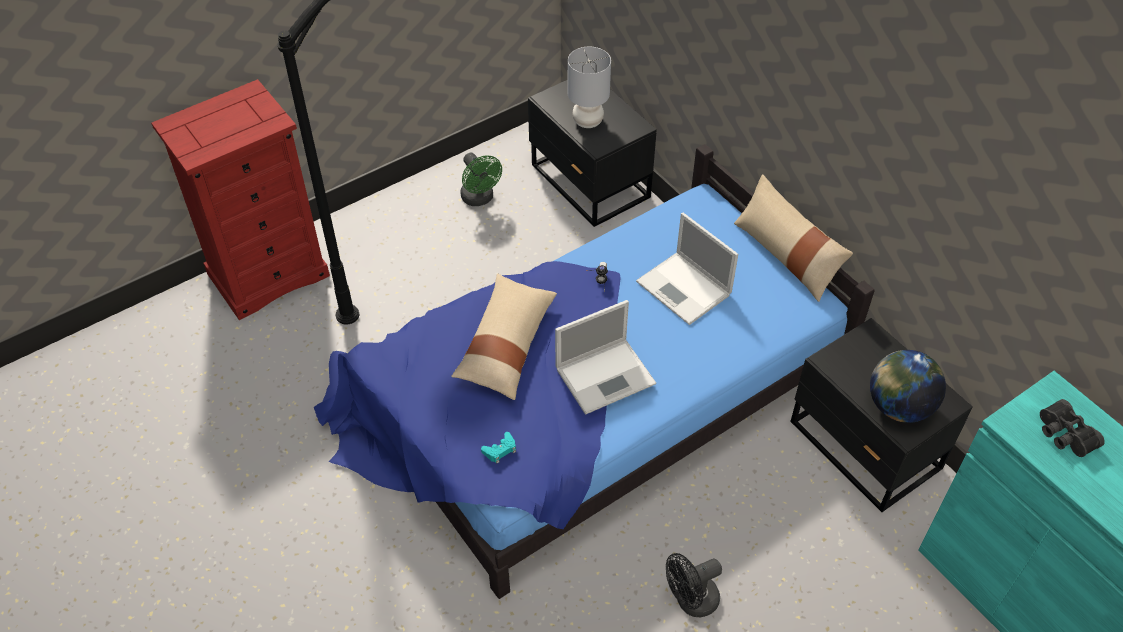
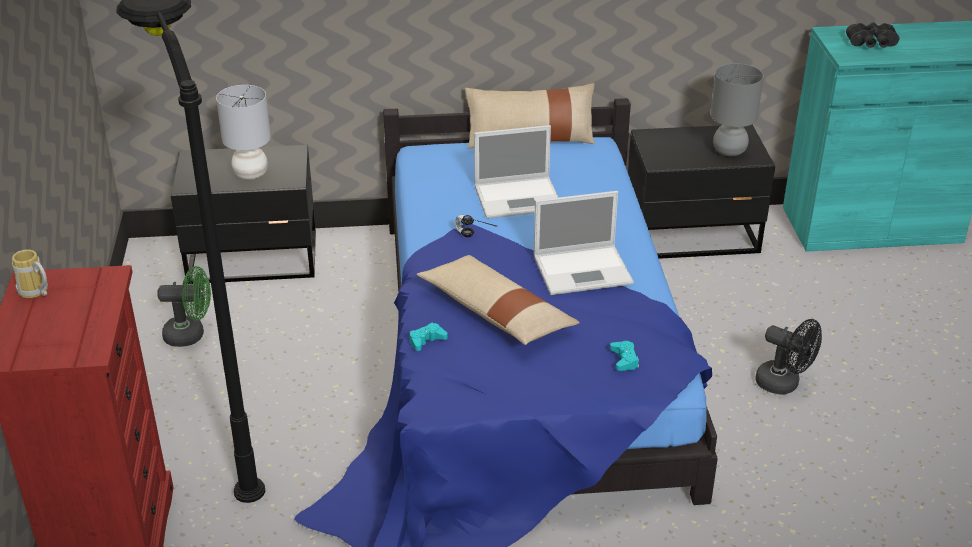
camera: 60 degrees left, 15 degrees down
(240, 100) = (34, 292): none -> mug
(444, 319) = (426, 340): none -> turquoise game controller
(606, 375) = (584, 270): laptop -> laptop turned 75 degrees clockwise
(691, 601) = (784, 384): black fan -> black fan turned 60 degrees counterclockwise
(898, 406) = (729, 151): globe -> grey table lamp

